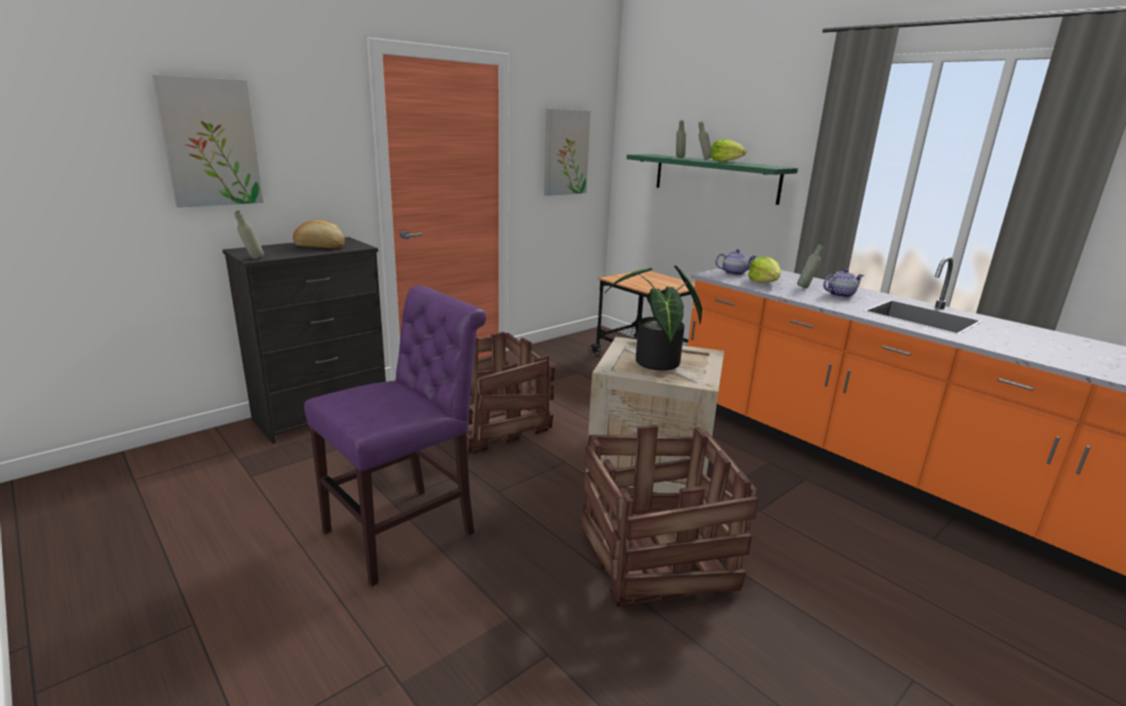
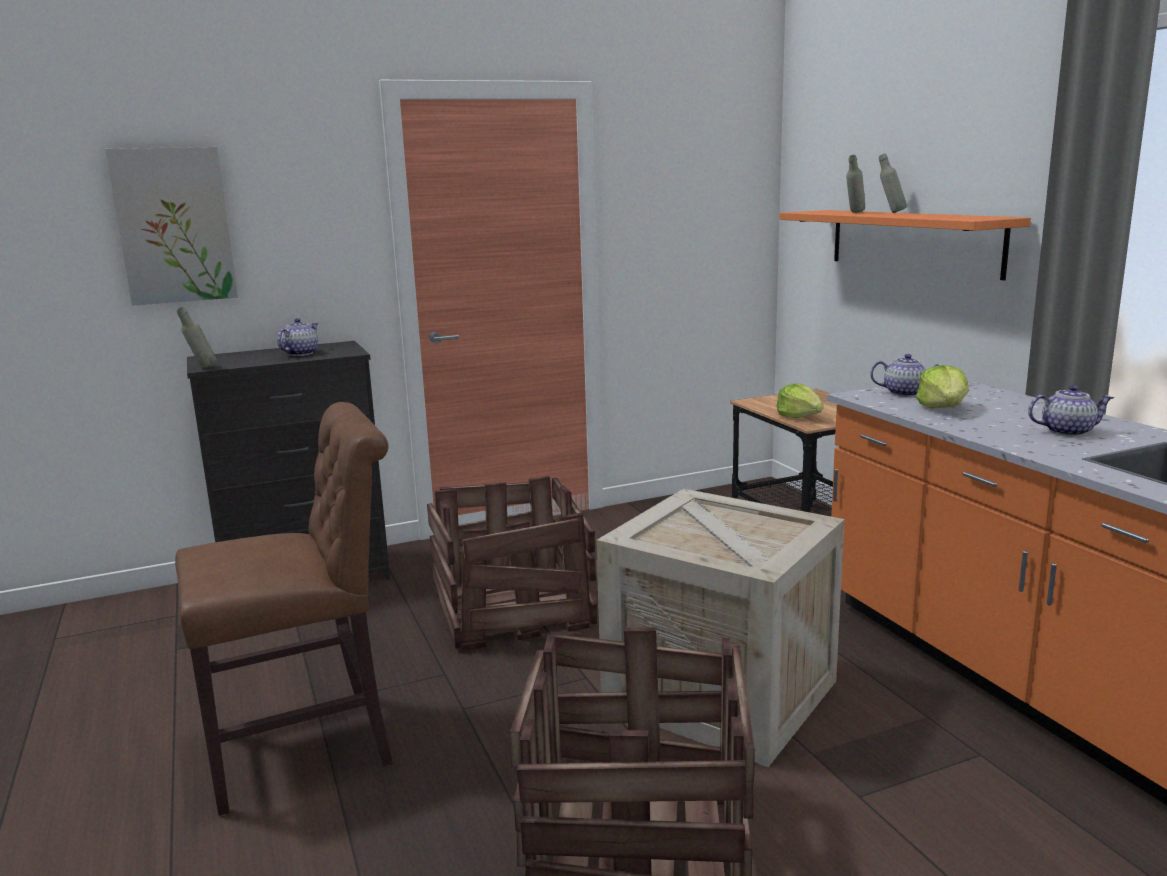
camera: 20 degrees right, 5 degrees down
(320, 247) = (300, 353): bread -> teapot
(407, 530) = (310, 746): purple chair -> brown chair
(565, 152) = (693, 215): picture -> none
(654, 364) = (707, 533): potted plant -> none
(715, 178) = (912, 241): green shelf -> orange shelf
(725, 161) = (920, 214): lettuce -> lettuce (799, 417)
(806, 287) = (1013, 418): grey bottle -> none

